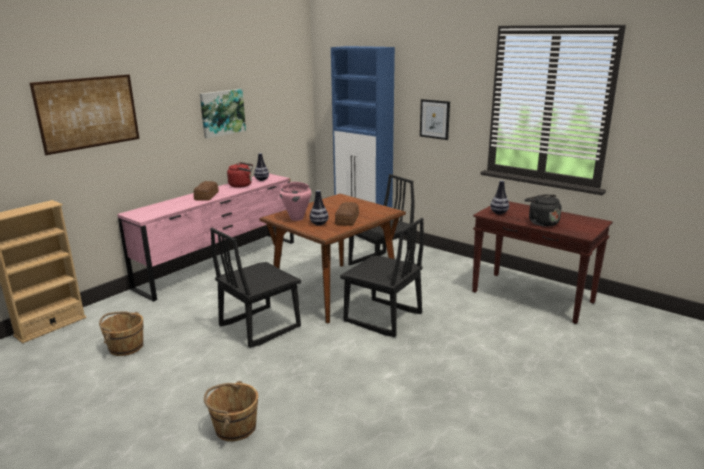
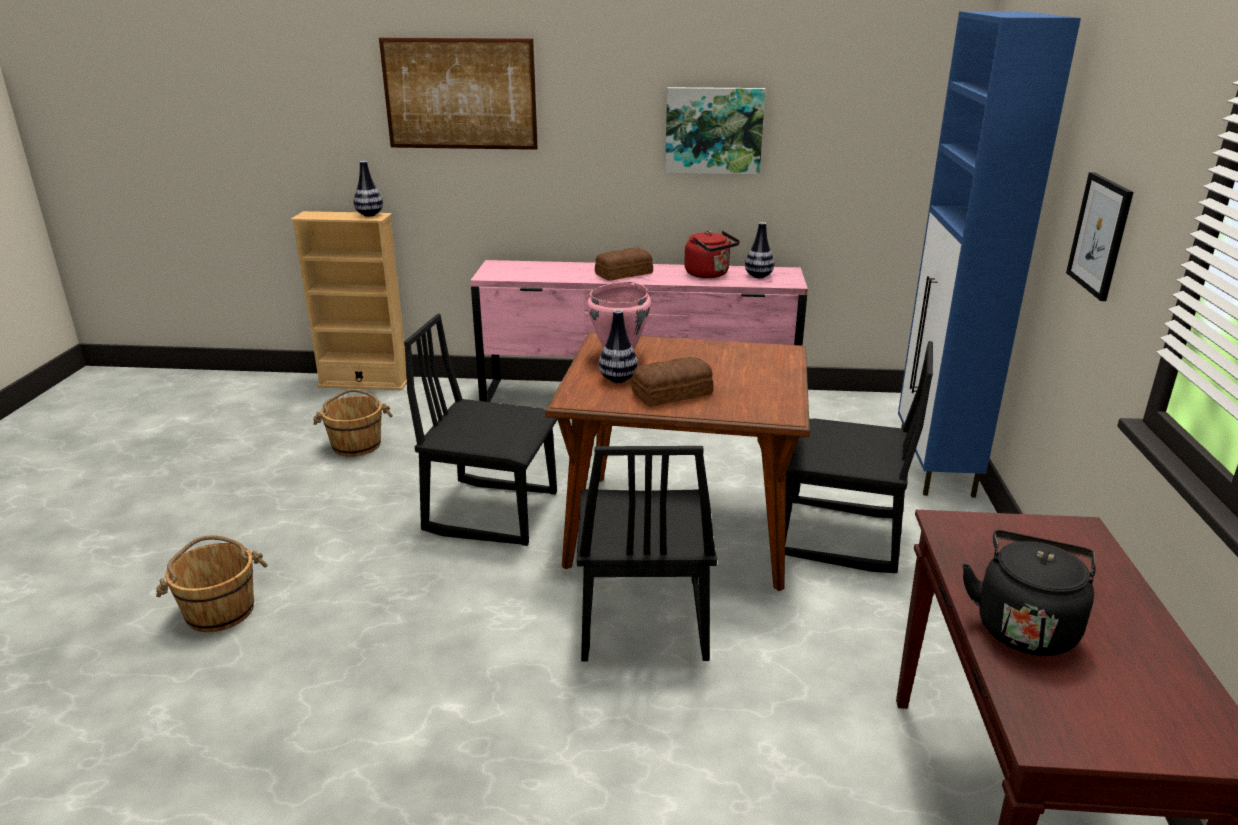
camera: 55 degrees right, 5 degrees up
(499, 213) = (986, 540): vase -> vase (369, 215)

